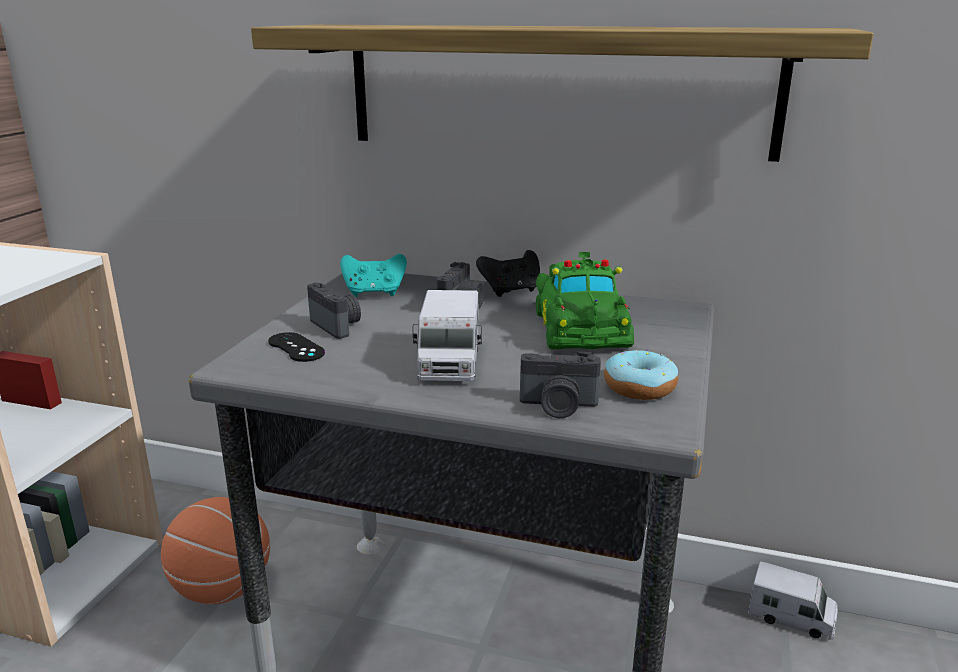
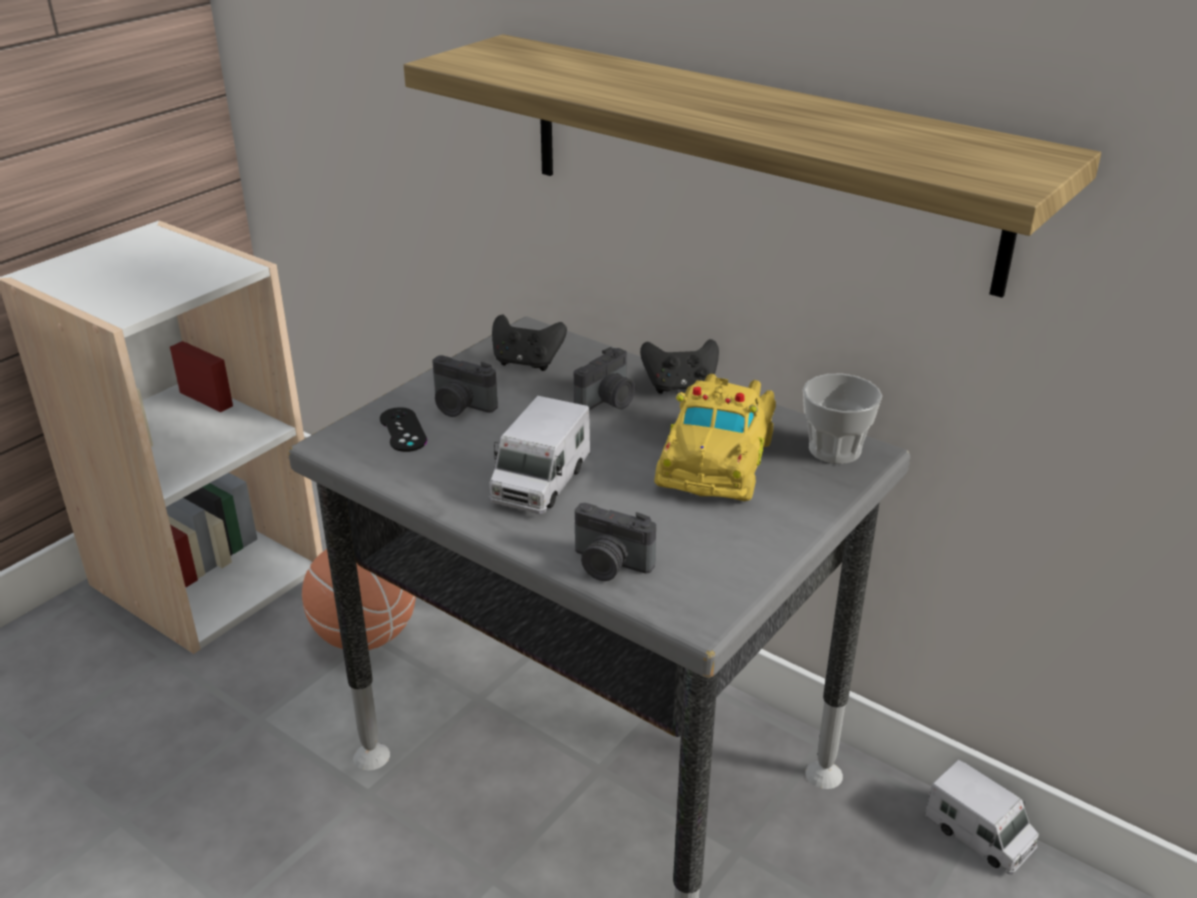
camera: 20 degrees right, 10 degrees up
(338, 326) = (460, 406): camera -> camera turned 135 degrees clockwise
(374, 293) = (526, 363): turquoise game controller -> black game controller
(581, 327) = (719, 458): green toy car -> yellow toy car
(639, 388) = (713, 559): donut -> none
(662, 310) = (834, 450): none -> cup

